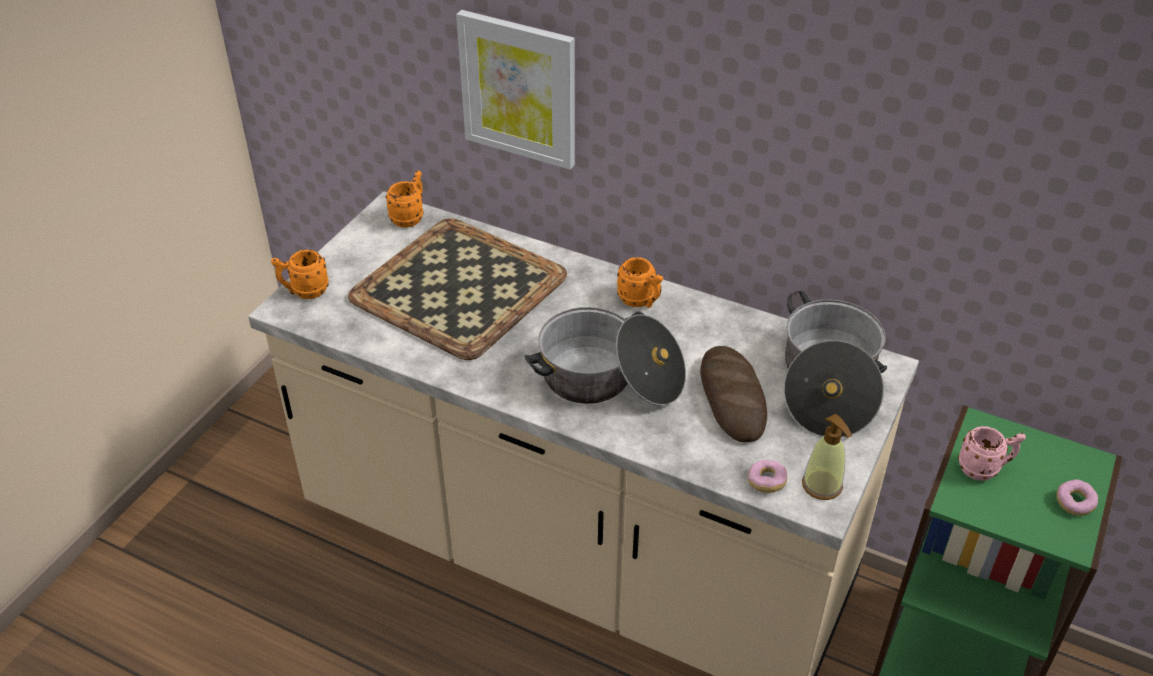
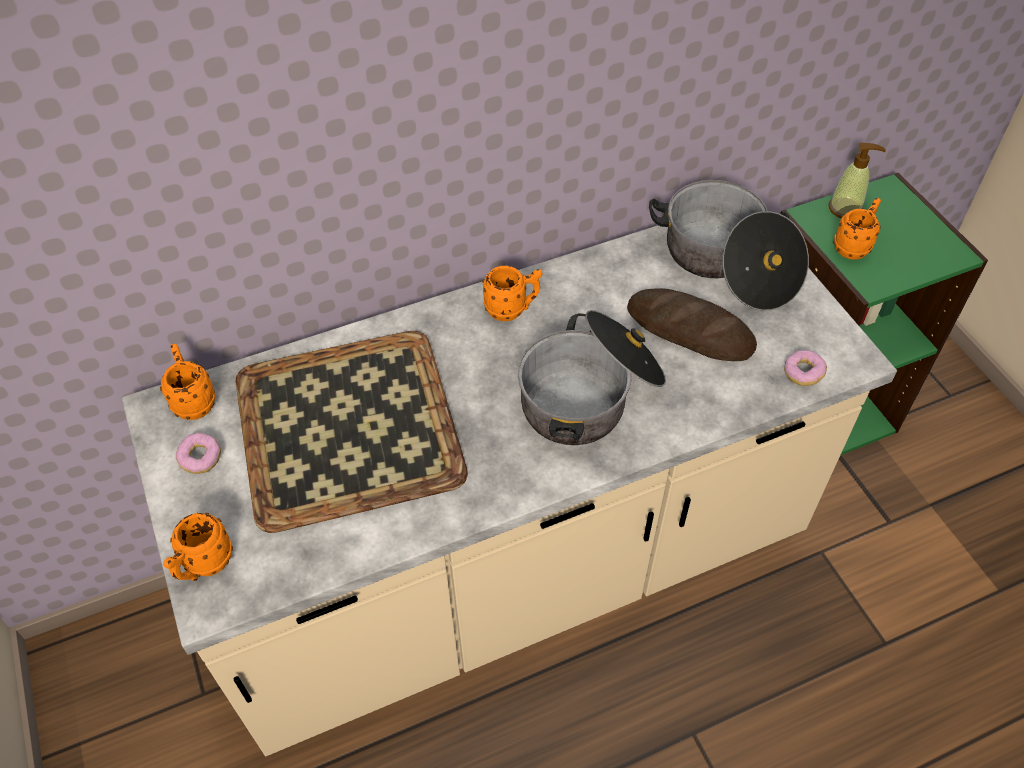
camera: 50 degrees left, 10 degrees up
(519, 88) = (281, 173): picture -> none
(822, 485) = (834, 343): soap dispenser -> soap dispenser (845, 208)
(984, 469) = (854, 246): pink mug -> orange mug
(1074, 503) = (922, 226): donut -> donut (201, 459)

